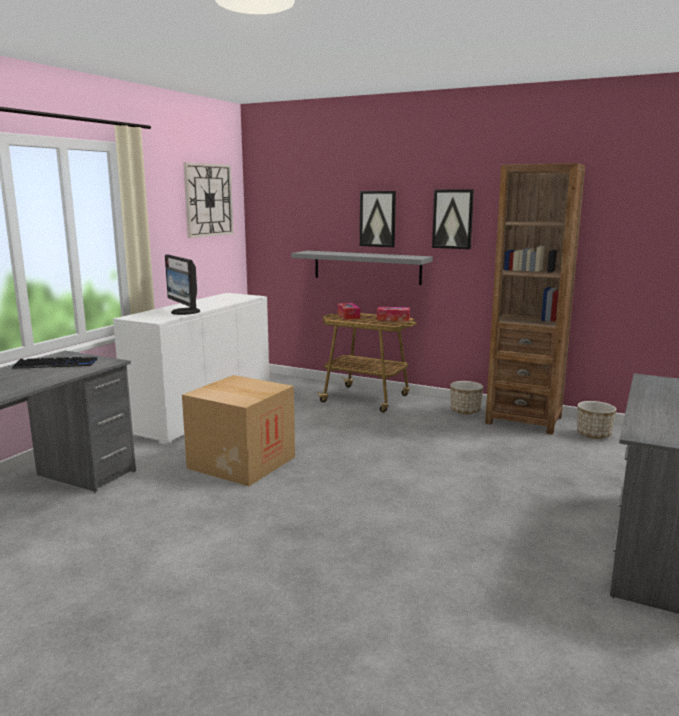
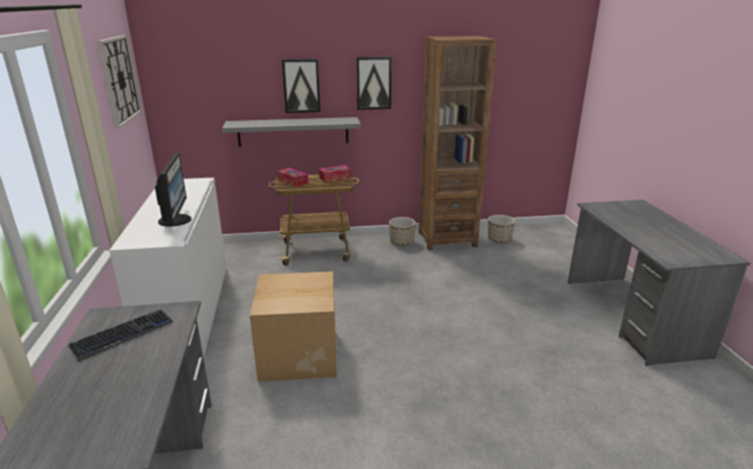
camera: 35 degrees left, 10 degrees up
(184, 312) = (176, 220): monitor -> monitor turned 120 degrees counterclockwise

